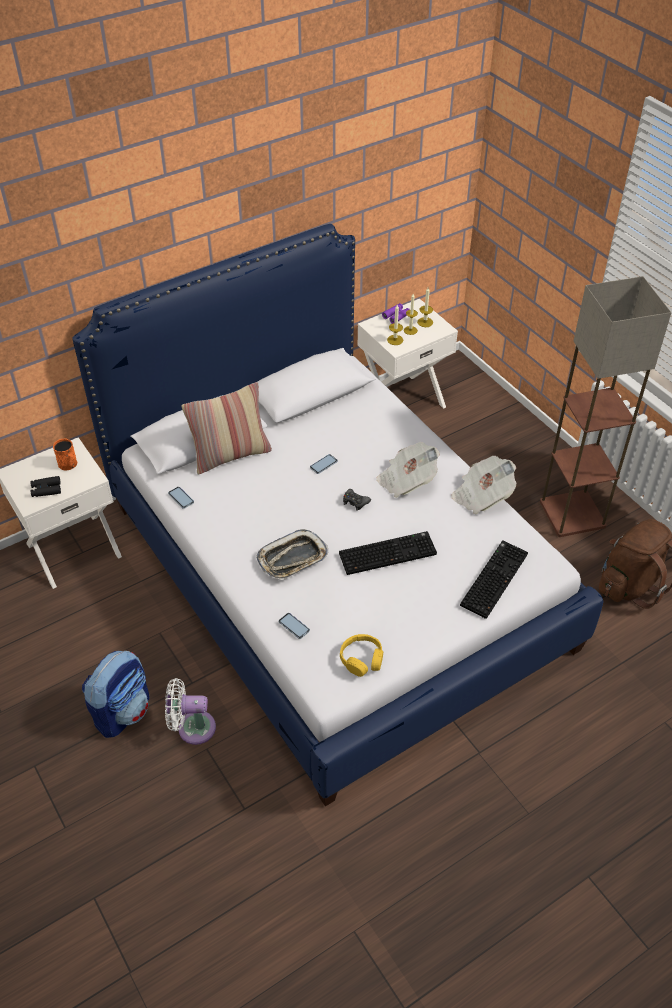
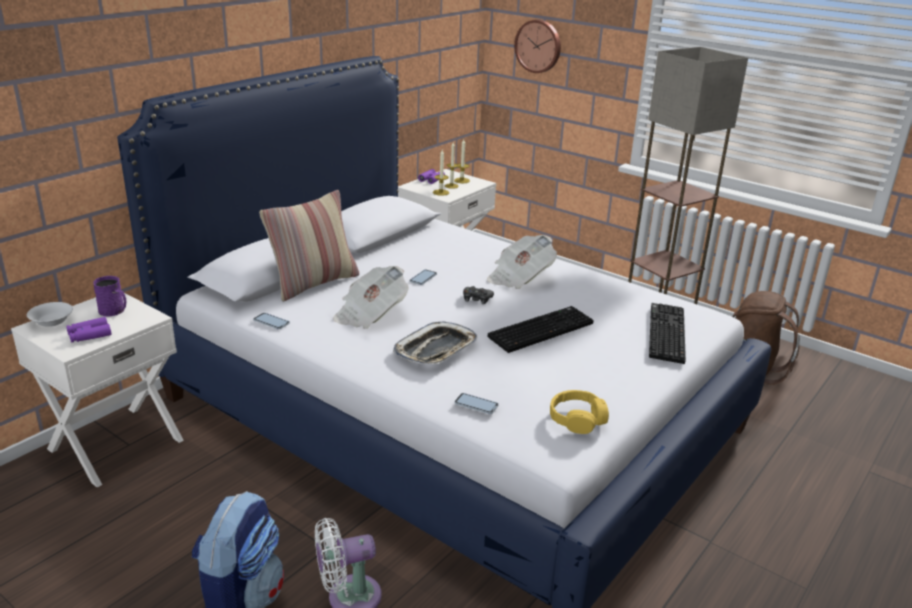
camera: 20 degrees left, 20 degrees down
(23, 469) = (51, 321): none -> white bowl
(46, 489) = (89, 335): black binoculars -> purple binoculars
(69, 465) = (114, 311): orange mug -> purple mug
(482, 496) = (603, 279): newspaper -> newspaper (370, 315)
(523, 197) = (538, 46): none -> wall clock

